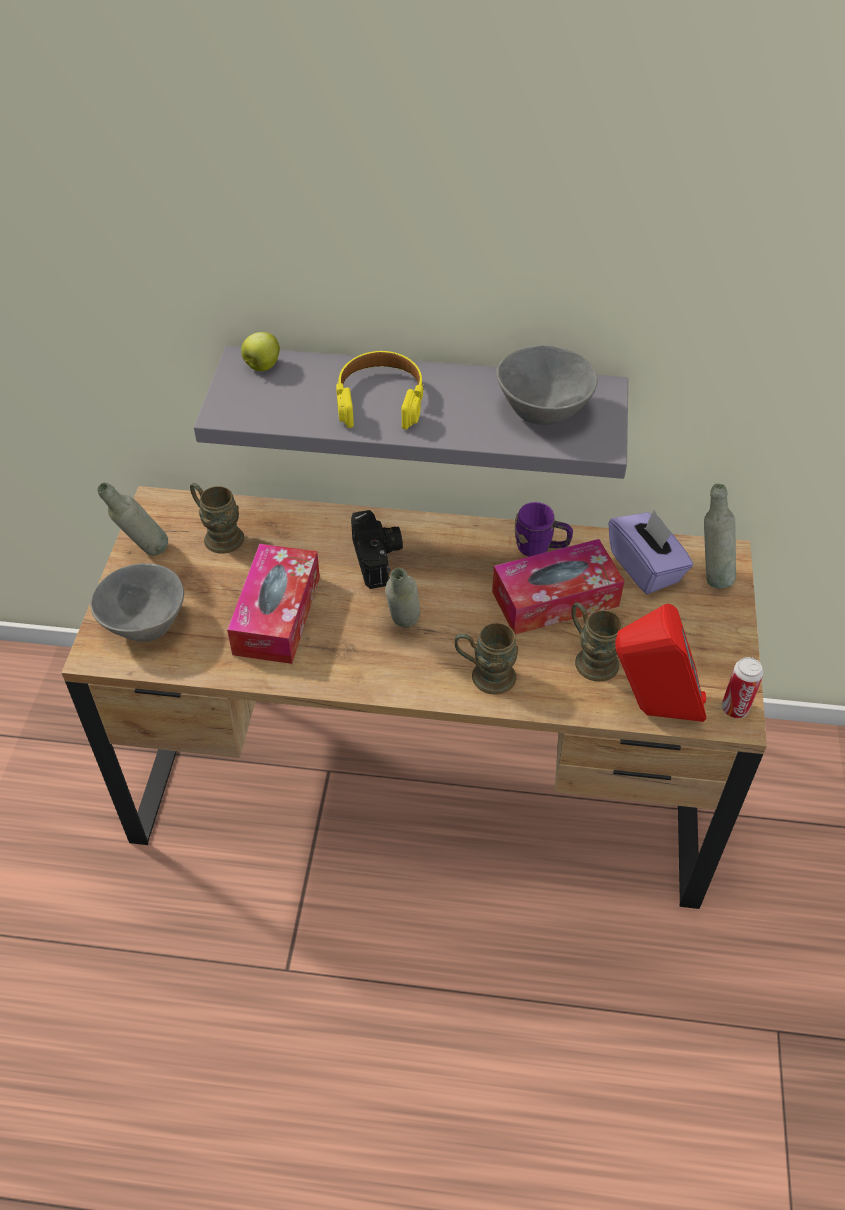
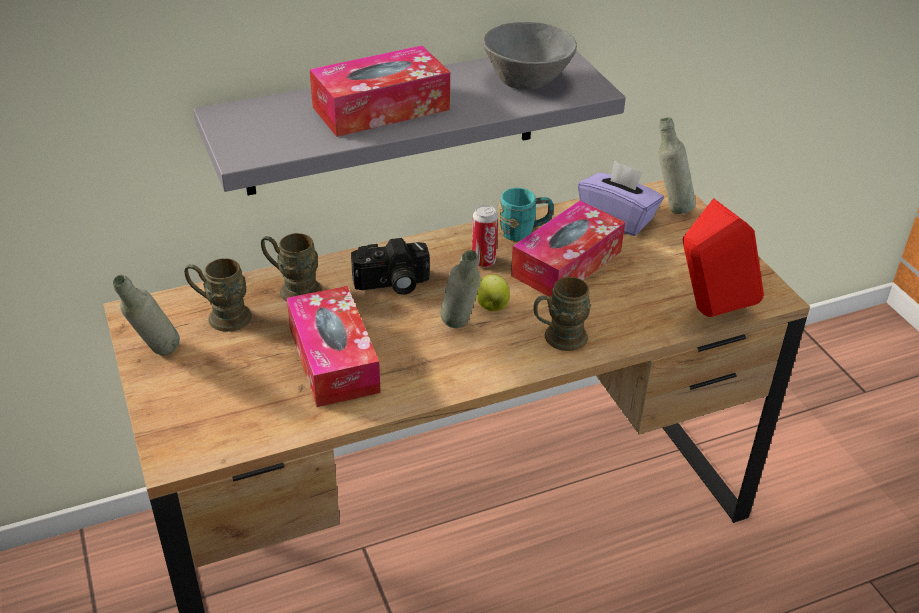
camera: 30 degrees left, 10 degrees down
(147, 622) = (206, 412): grey bowl -> none
(261, 366) = (246, 114): apple -> apple (492, 306)
(379, 558) = (392, 284): camera -> camera turned 120 degrees clockwise
(380, 399) = (381, 108): yellow headphones -> tissue box
(541, 548) = (524, 232): purple mug -> turquoise mug
(590, 658) = (631, 295): brown mug -> brown mug (293, 289)
(735, 708) = (766, 290): can -> can (483, 261)

